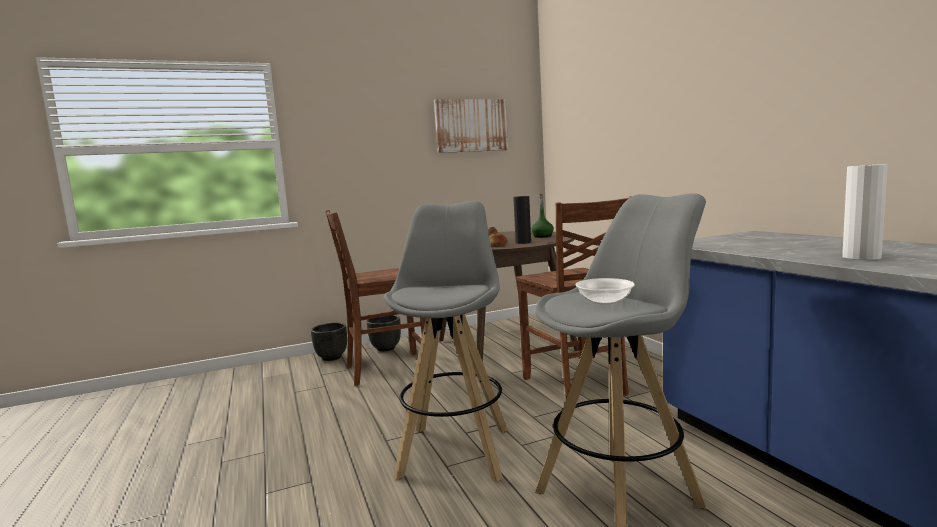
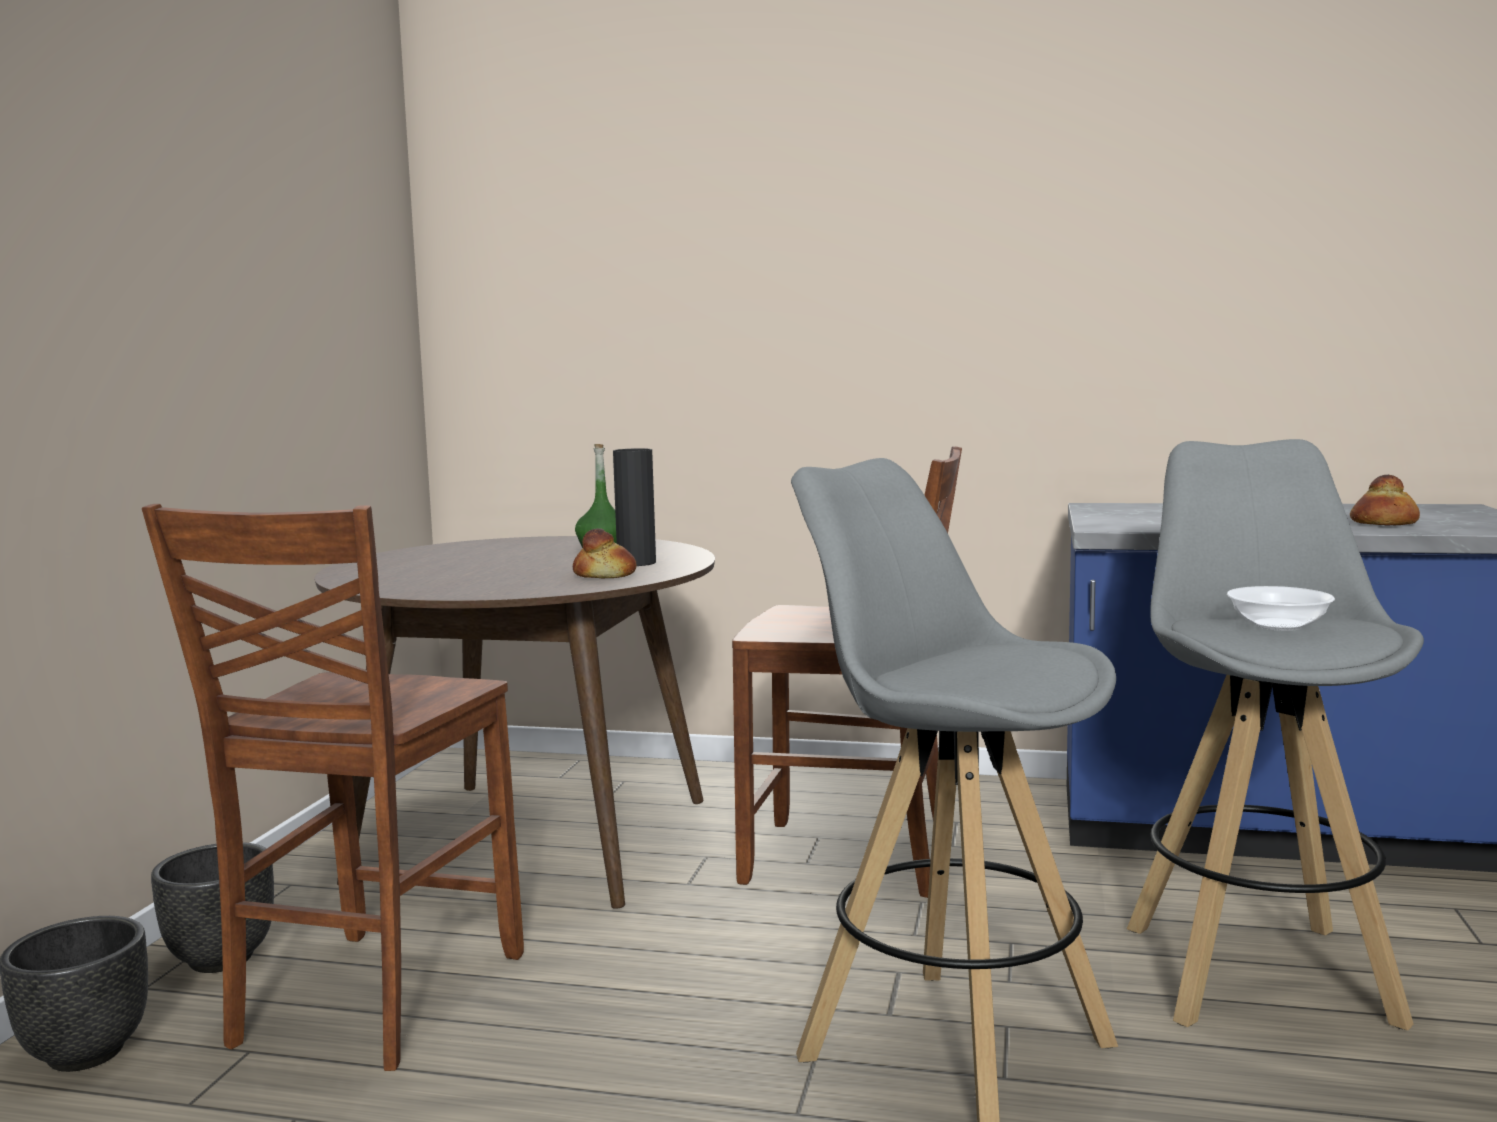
camera: 55 degrees left, 0 degrees up
(471, 125) = (305, 248): picture -> none
(861, 257) = (1385, 523): white vase -> bread

